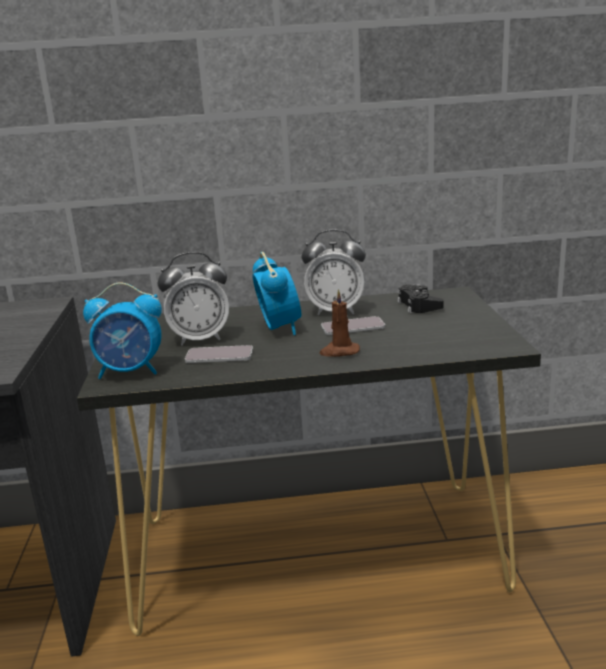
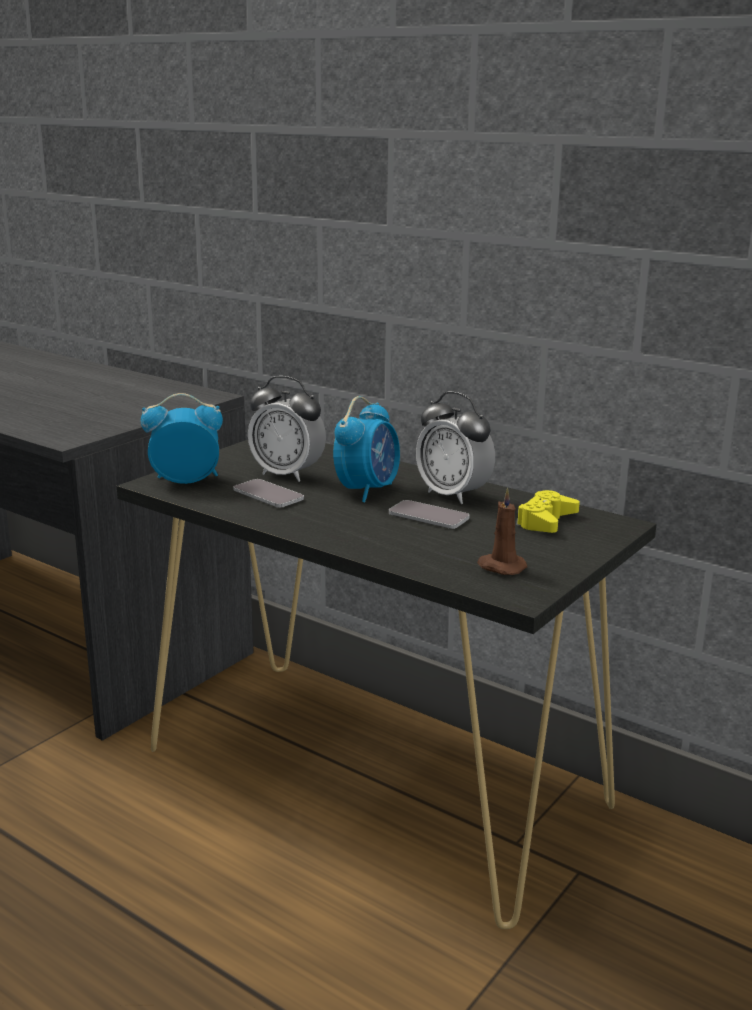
camera: 40 degrees right, 0 degrees up
(131, 372) = (185, 481): alarm clock -> alarm clock turned 135 degrees clockwise
(339, 352) = (362, 532): brown candle -> brown candle (500, 567)
(419, 305) = (546, 521): black game controller -> yellow game controller

